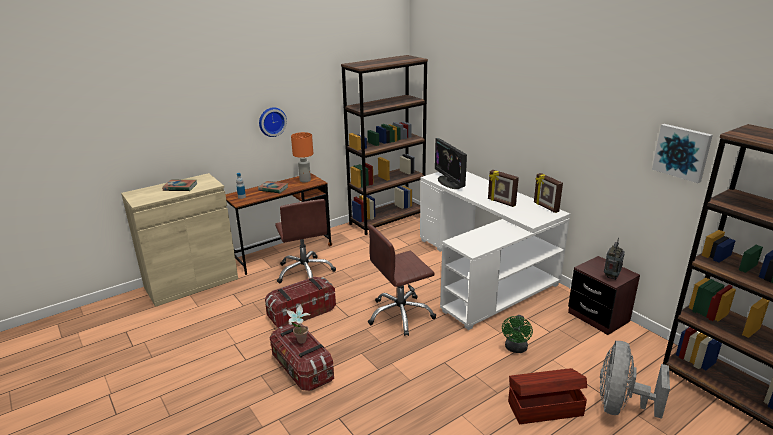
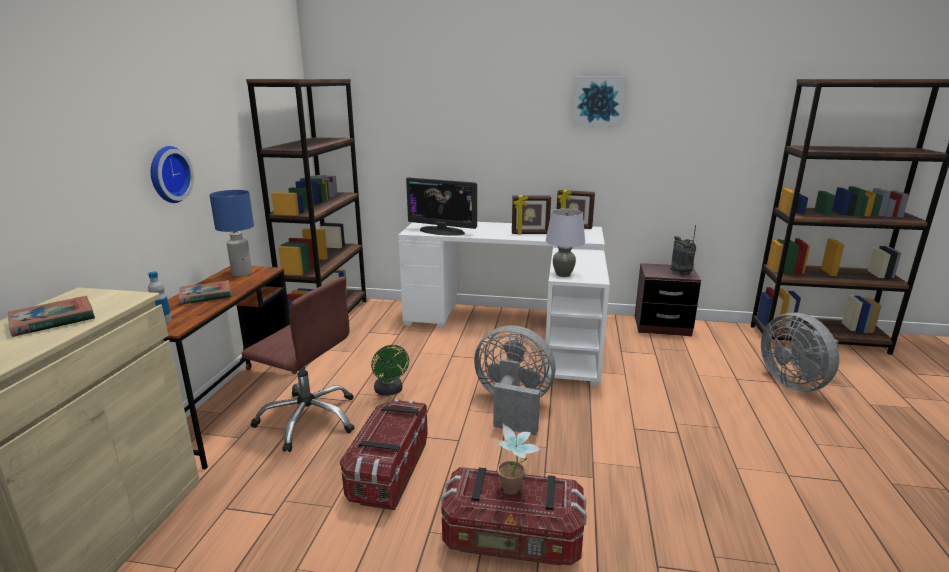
camera: 45 degrees left, 5 degrees down
(305, 180) = (241, 273): orange table lamp -> blue table lamp
(400, 315) = (513, 407): brown office chair -> grey fan
(460, 240) = (563, 274): none -> grey table lamp
(515, 349) = (660, 381): green fan -> green fan (390, 391)
(544, 408) = (766, 417): brown storage box -> none
(682, 152) = (728, 124): picture -> picture (599, 101)

